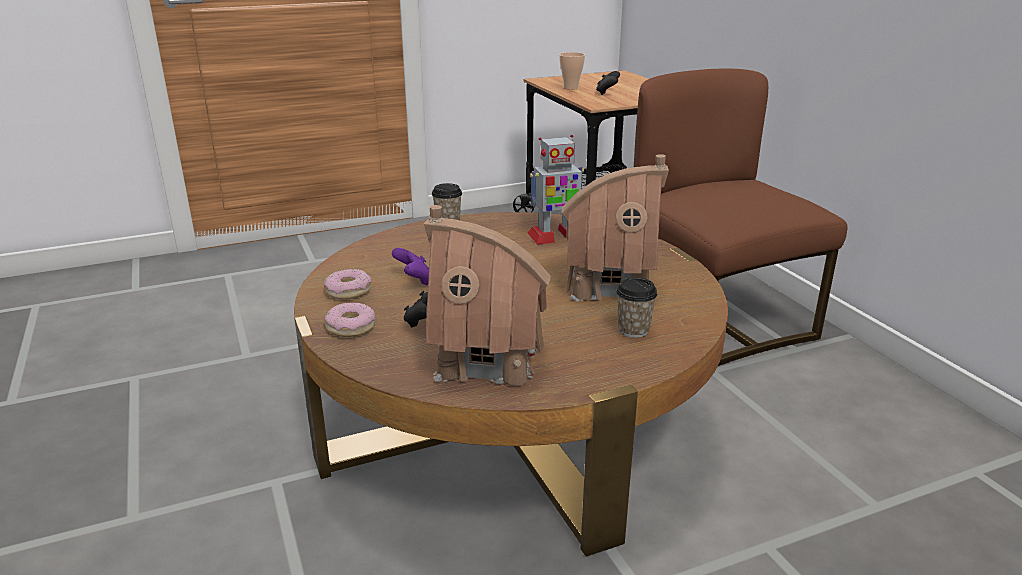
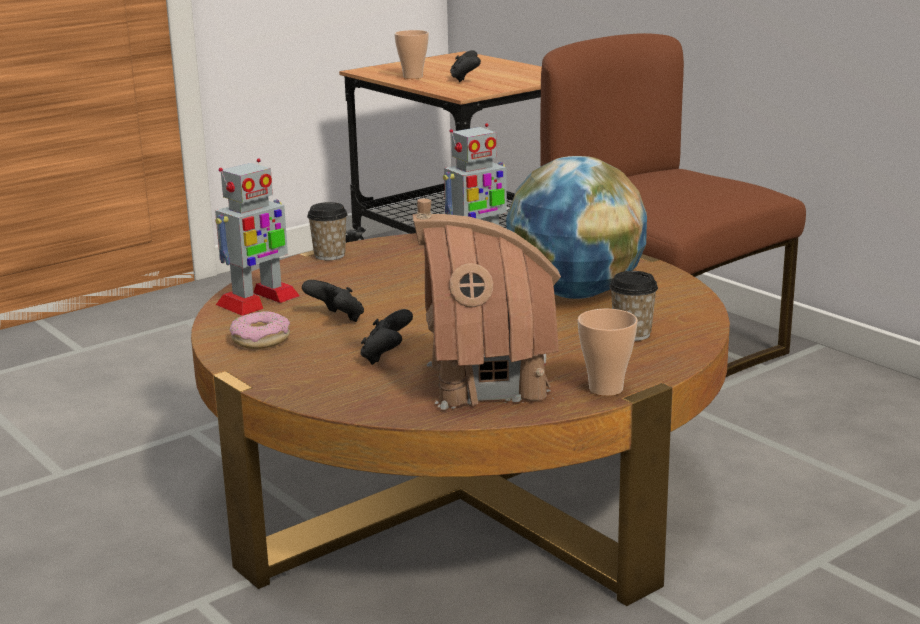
camera: 15 degrees left, 5 degrees down
(350, 327) = (295, 374): donut -> none
(370, 256) = (257, 301): none -> toy robot
(415, 281) = (337, 319): purple game controller -> black game controller
(579, 383) = (606, 389): none -> cup
(609, 283) = (574, 294): toy house -> globe

